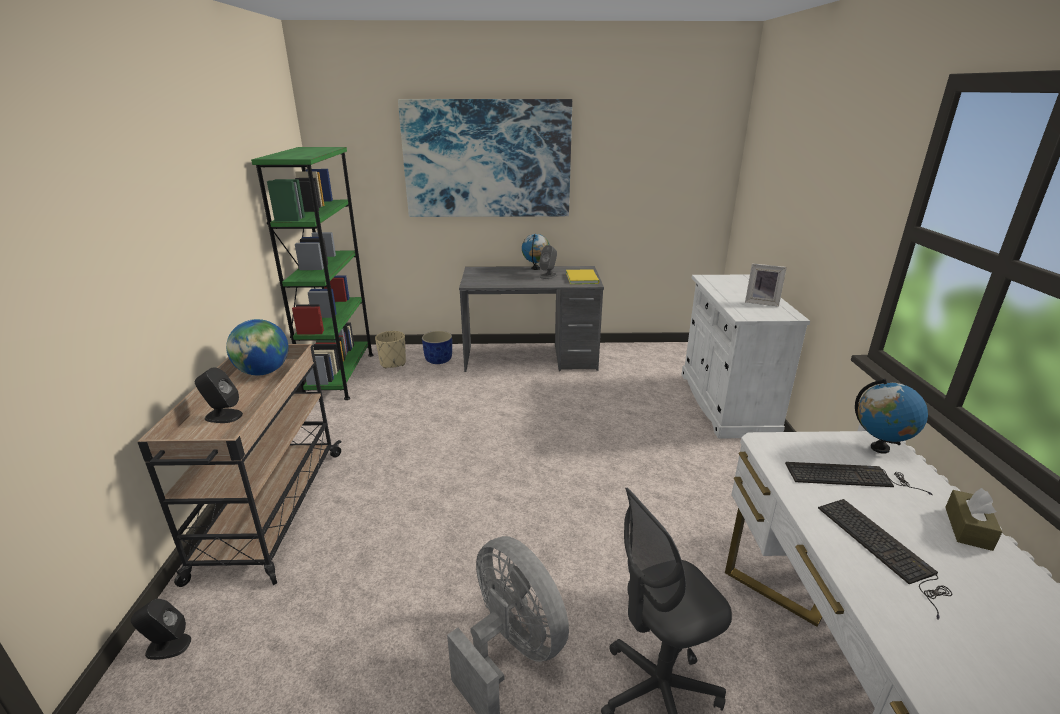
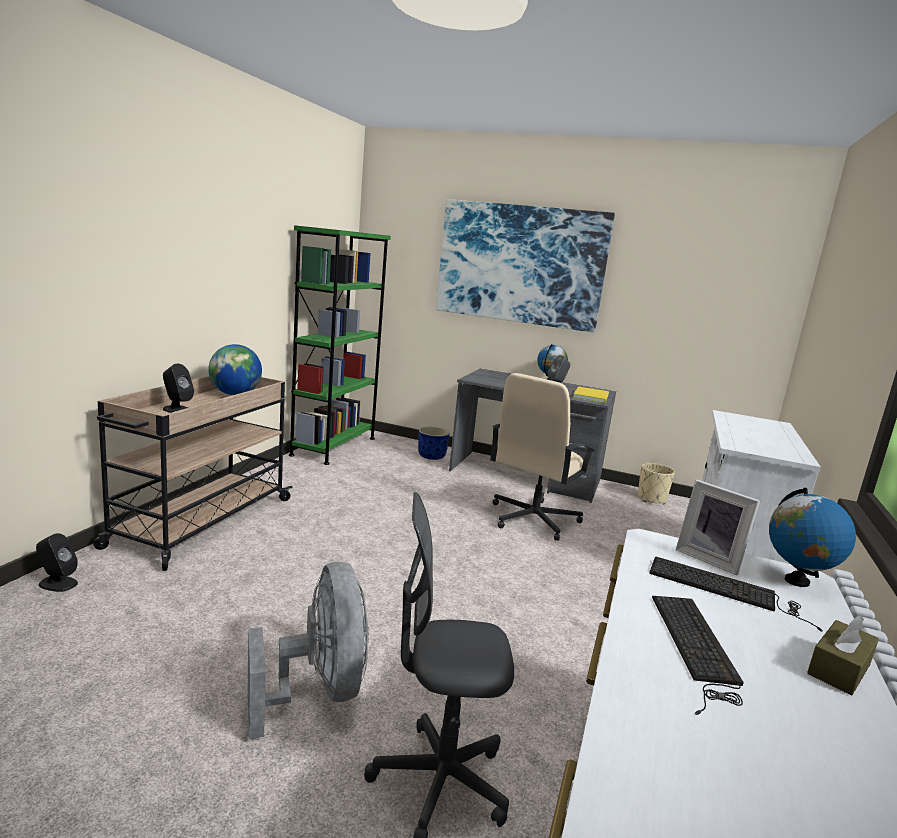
camera: 20 degrees right, 10 degrees down
(393, 363) = (387, 449): beige planter -> beige planter (651, 499)
(564, 403) = (532, 519): none -> beige office chair
(761, 302) = (774, 442): picture frame -> picture frame (710, 558)

